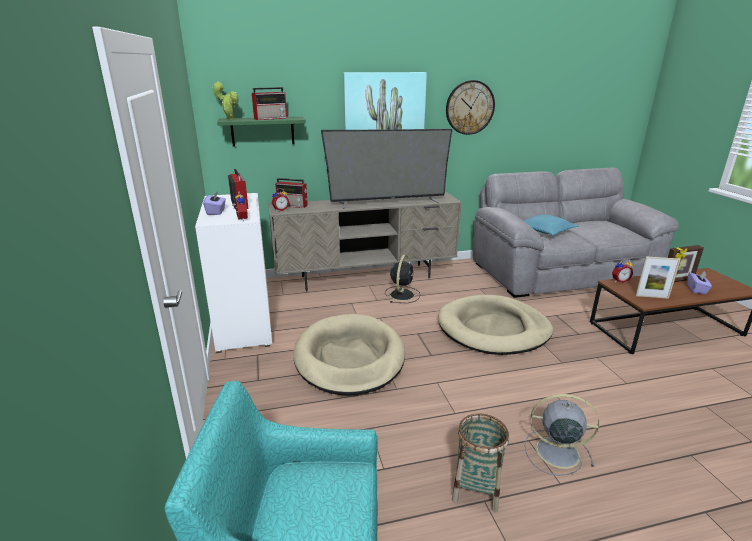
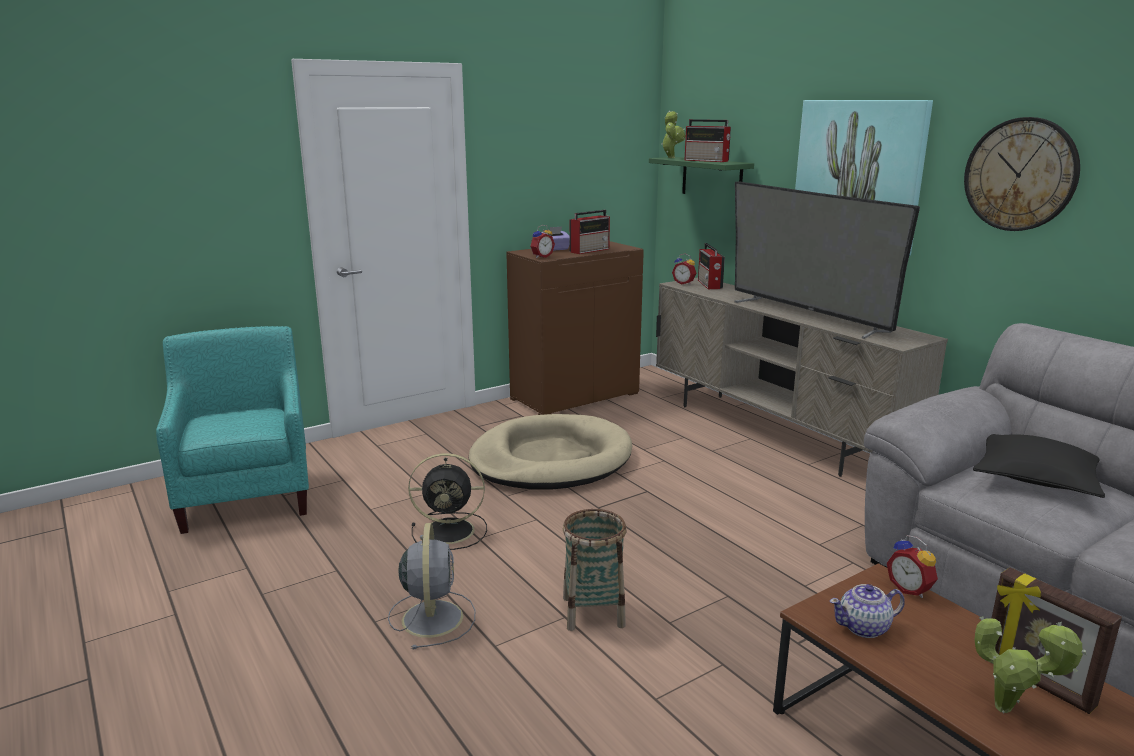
camera: 70 degrees right, 5 degrees down
(243, 323) = (574, 396): white cabinet -> brown cabinet
(402, 294) = (751, 464): black fan -> black fan (451, 531)
(476, 489) = (353, 563): basket -> basket (593, 612)
(493, 329) = (722, 549): beige dog bed -> none
(546, 231) = (1036, 477): turquoise pillow -> black pillow
(652, 296) = (864, 627): picture frame -> teapot
(696, 289) = (1009, 710): purple tissue box -> potted plant

